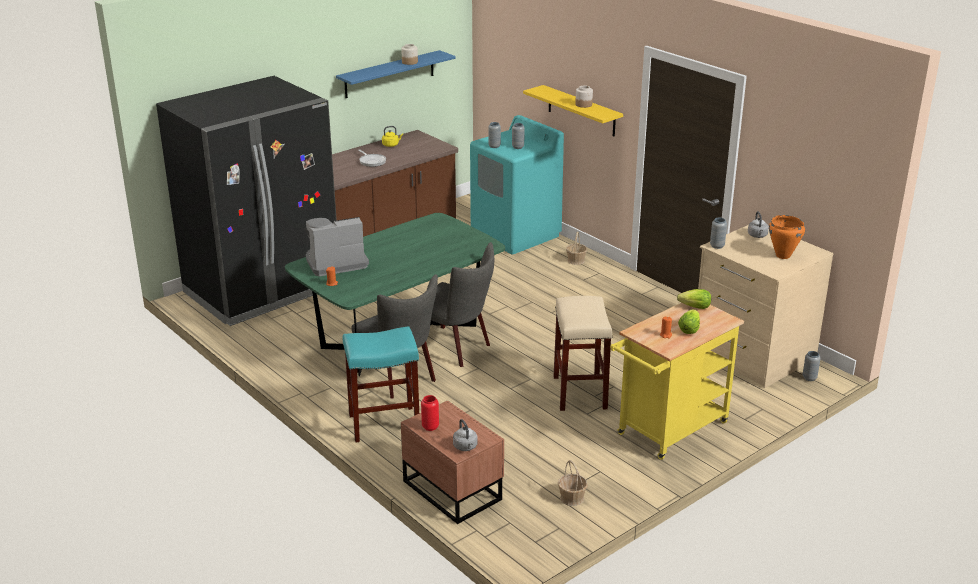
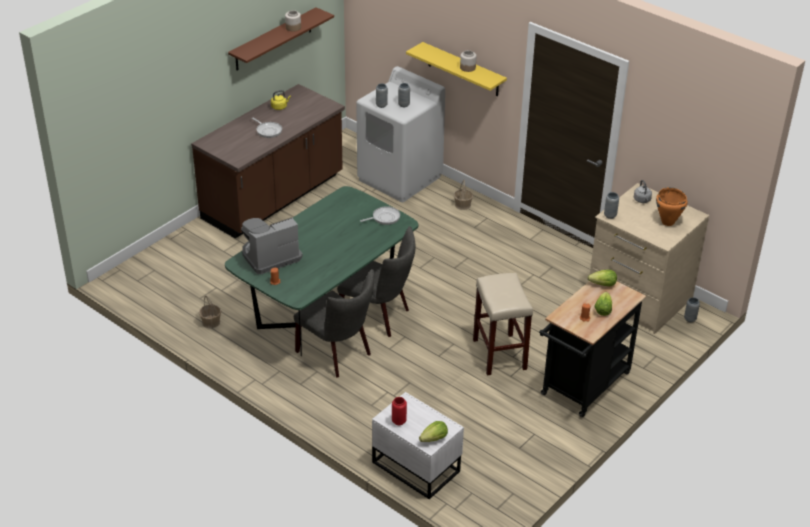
camera: 10 degrees left, 10 degrees up
(263, 290) = (180, 266): black fridge -> none
(383, 424) = (338, 406): turquoise stool -> none
(389, 74) = (273, 39): blue shelf -> brown shelf
(452, 489) = (416, 465): brown nightstand -> white nightstand
(465, 447) = (434, 439): grey kettle -> lettuce
(470, 240) = (384, 218): none -> frying pan
(516, 235) = (400, 178): turquoise washing machine -> white washing machine
(572, 498) = (517, 463): basket -> basket (211, 322)
(668, 432) = (582, 388): yellow cart -> black cart

